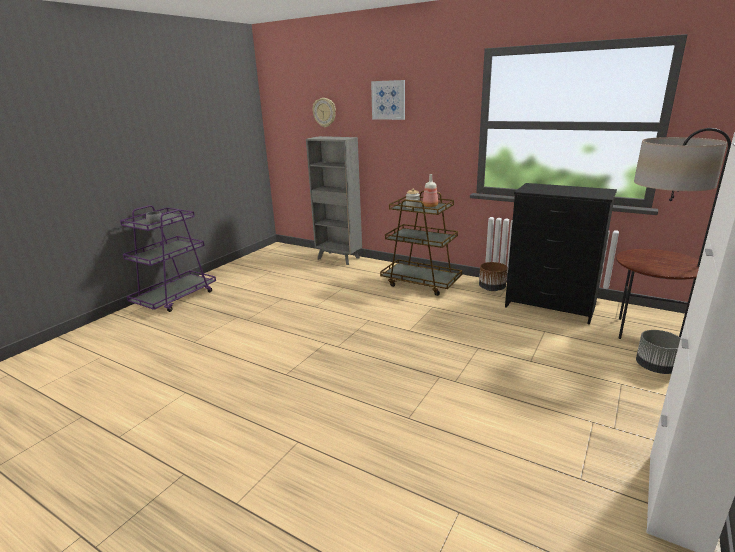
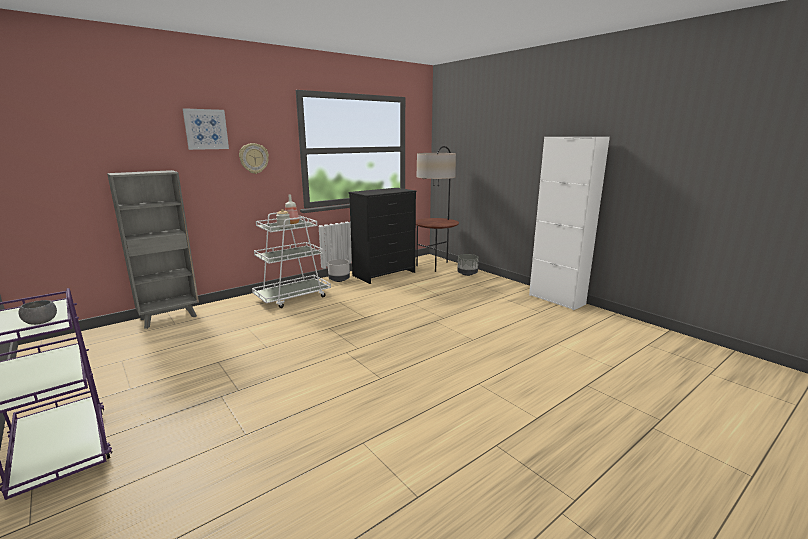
camera: 70 degrees left, 5 degrees down
(324, 112) = (109, 143): wall clock -> wall clock (254, 158)
(421, 283) = (293, 297): brown cart -> white cart
(492, 289) = (339, 280): brown planter -> grey planter

